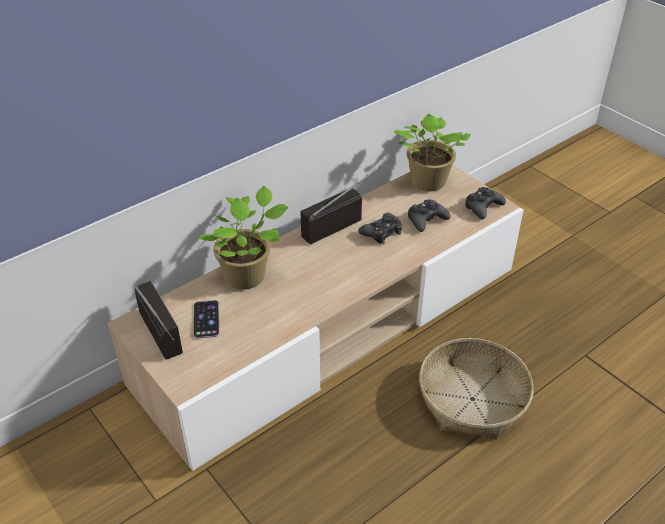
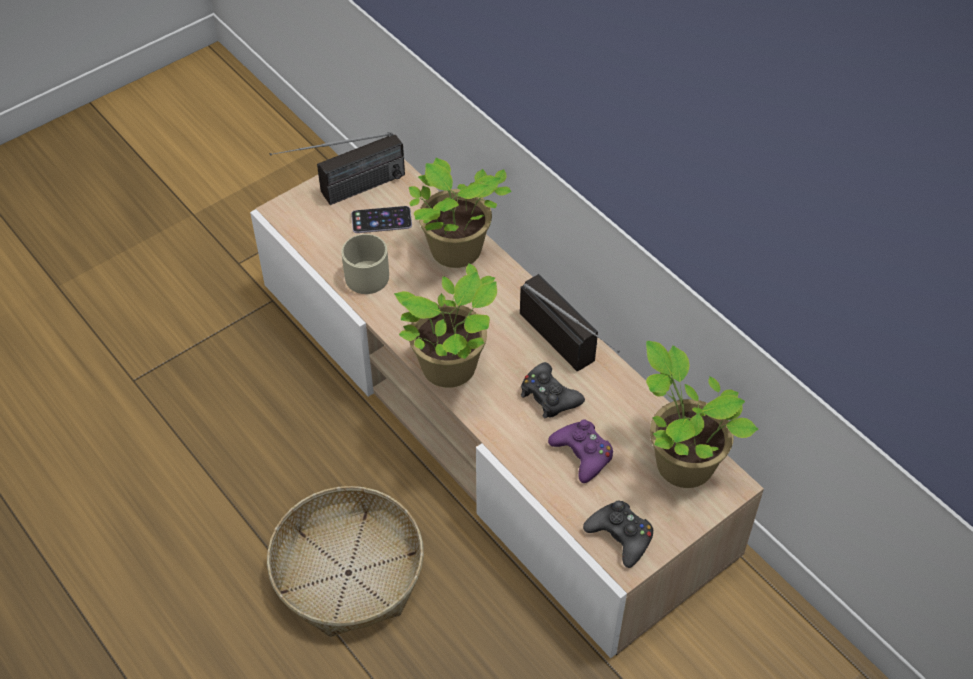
camera: 90 degrees right, 10 degrees up
(264, 328) = (364, 273): none -> beige mug
(361, 277) = (452, 369): none -> potted plant
(426, 220) = (582, 454): black game controller -> purple game controller

